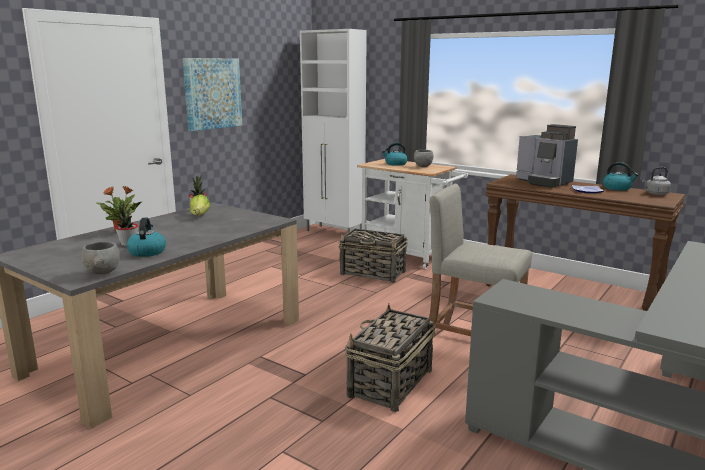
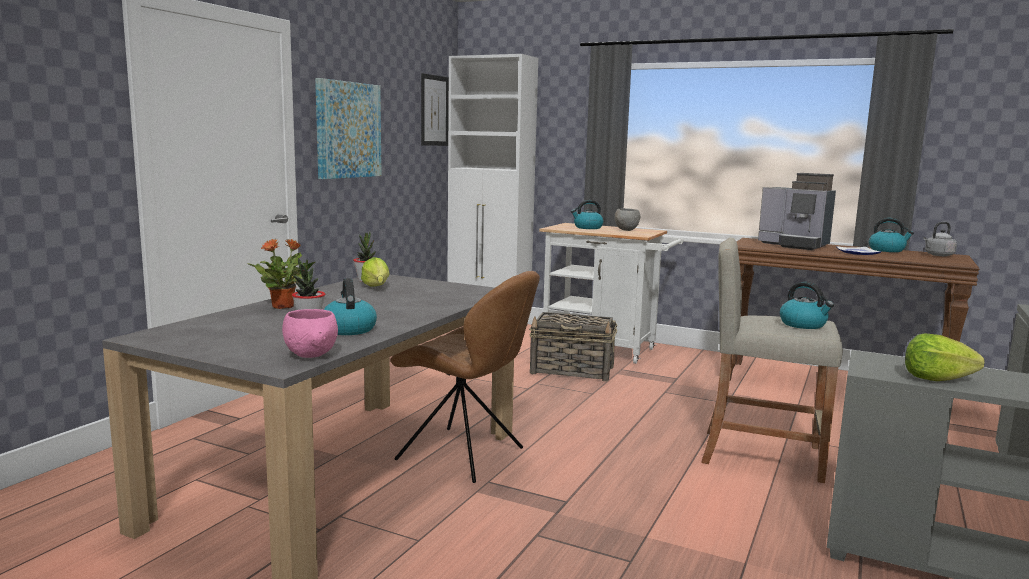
camera: 10 degrees left, 5 degrees down
(103, 273) = (311, 357): grey bowl -> pink bowl
(255, 336) = (464, 455): none -> brown chair
(290, 72) = (434, 110): none -> picture
(390, 383) = (688, 506): basket -> none
(497, 253) = (803, 324): none -> kettle
(539, 307) = (936, 378): none -> lettuce

